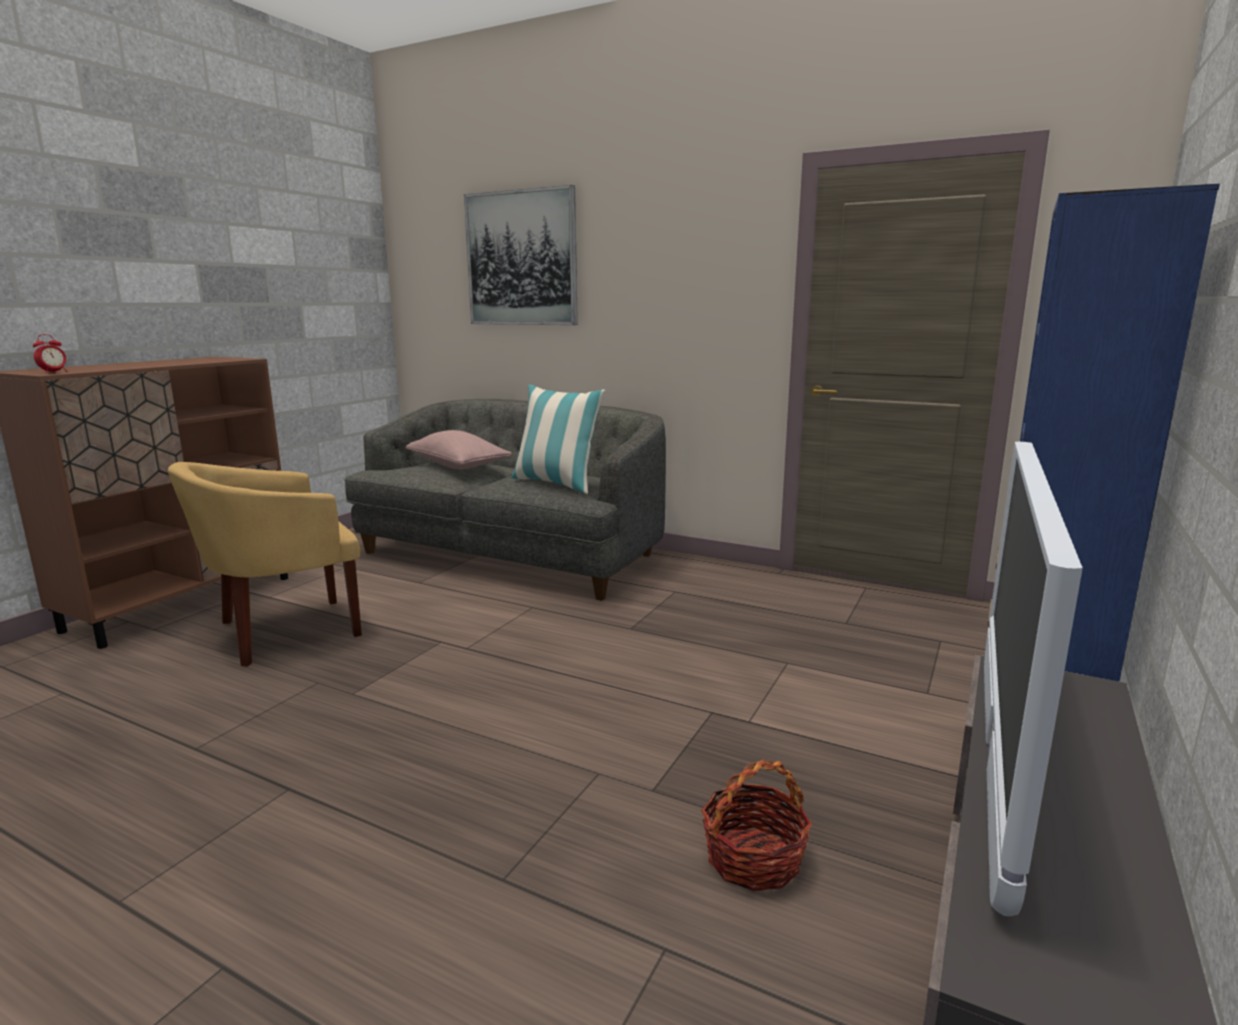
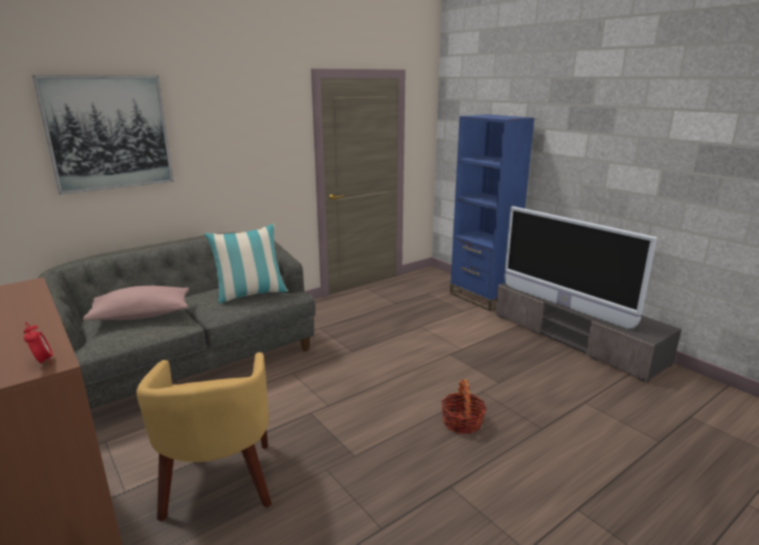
camera: 65 degrees left, 5 degrees up
(753, 859) = (546, 374): basket -> basket (462, 422)

